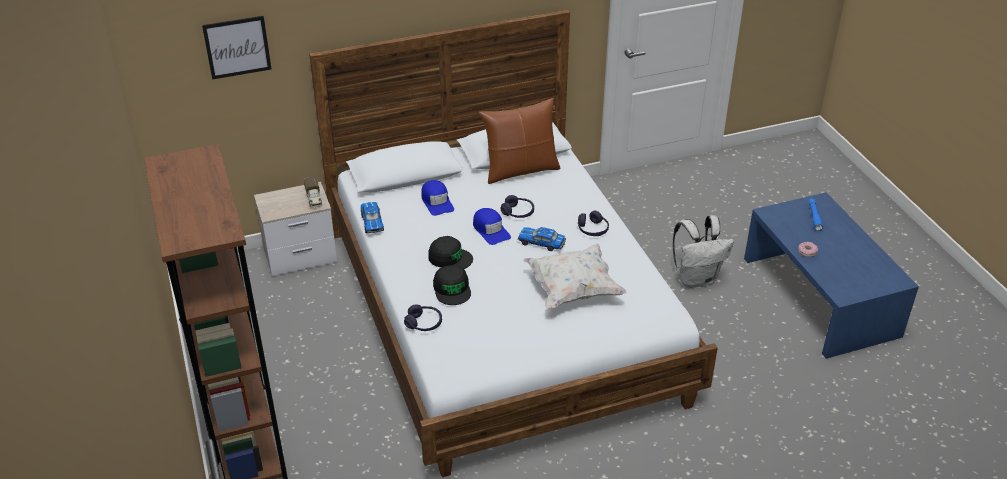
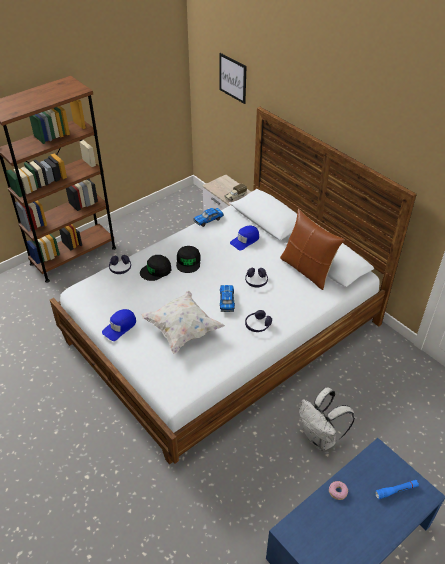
camera: 70 degrees right, 5 degrees up
(490, 230) = (227, 272): blue cap -> blue cap (120, 327)

